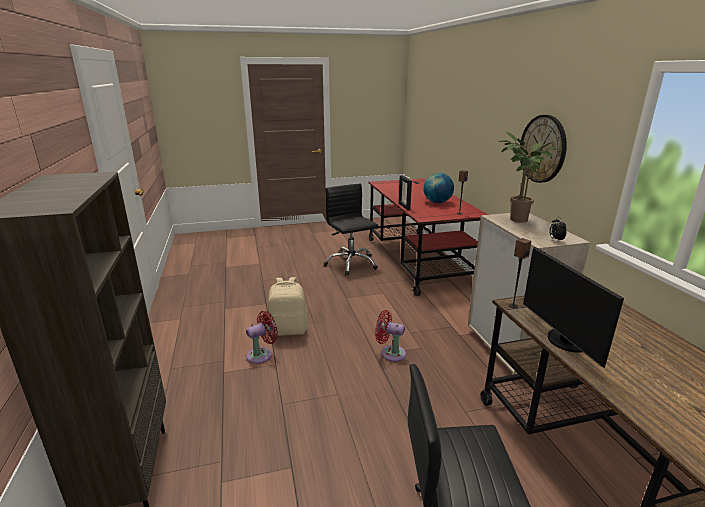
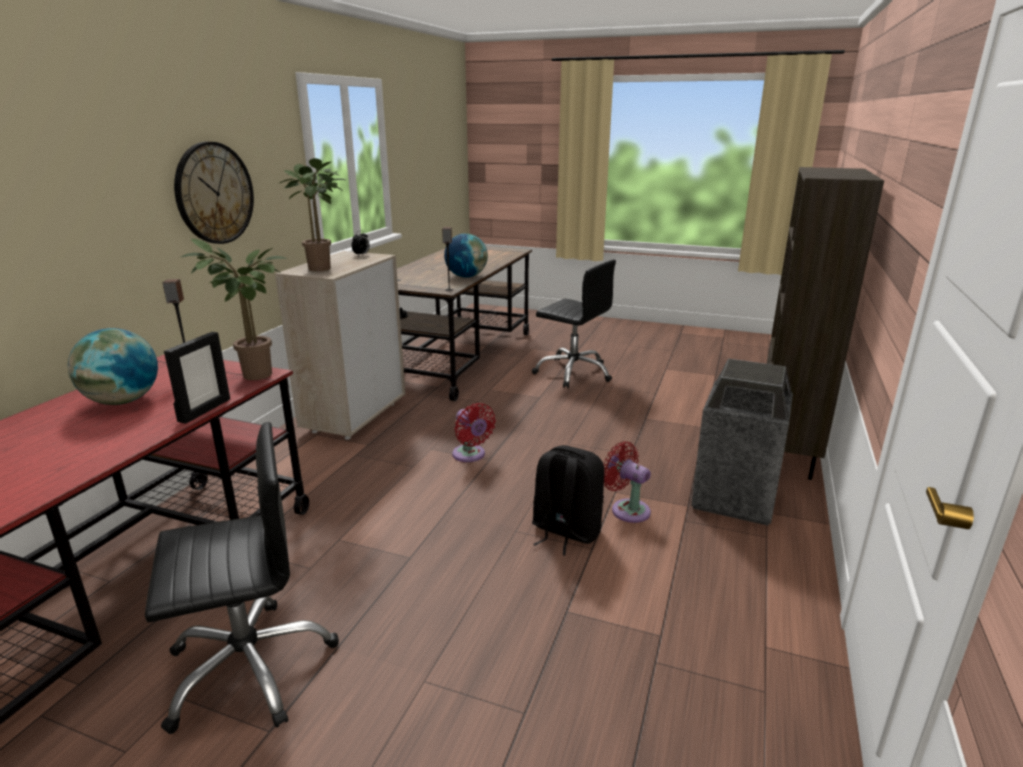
camera: 145 degrees left, 0 degrees up
(190, 390) = (734, 499): none -> trash can
(262, 355) = (627, 509): red fan -> red fan turned 45 degrees clockwise
(289, 330) = (565, 531): beige backpack -> black backpack
(351, 264) = (249, 667): black office chair -> black office chair turned 120 degrees counterclockwise
(424, 216) = (254, 376): none -> potted plant
(564, 341) = (466, 276): monitor -> globe

